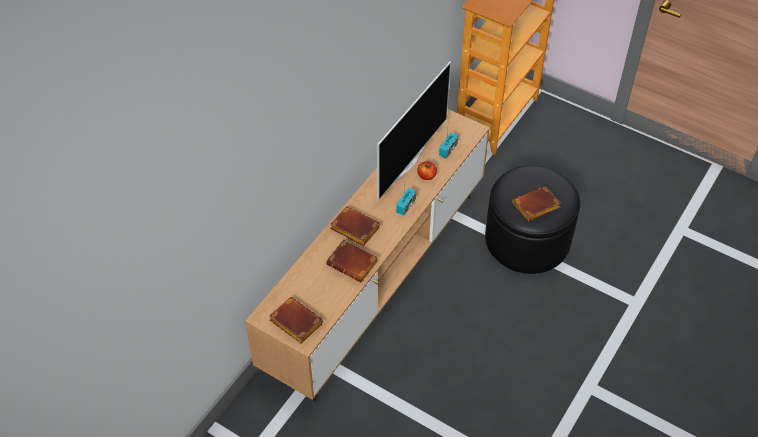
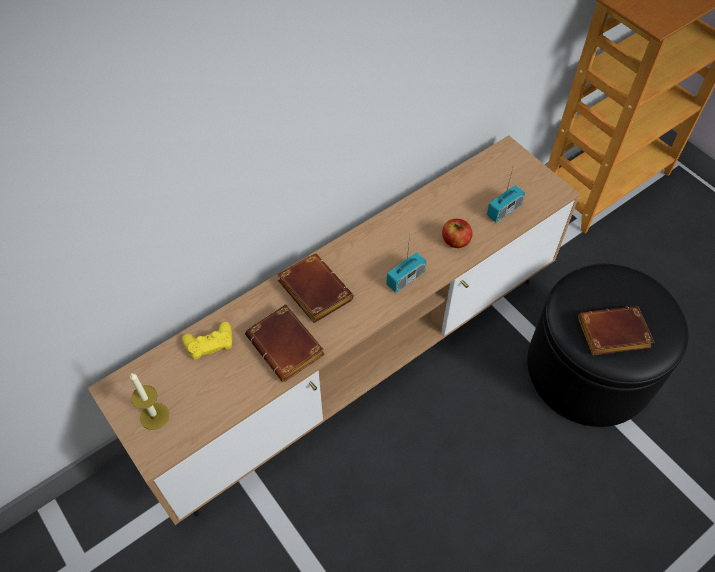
camera: 20 degrees right, 5 degrees up
(294, 322) = (154, 416): brown book -> candle
(306, 275) = (209, 343): none -> yellow game controller
(407, 163) = (435, 214): television -> none

